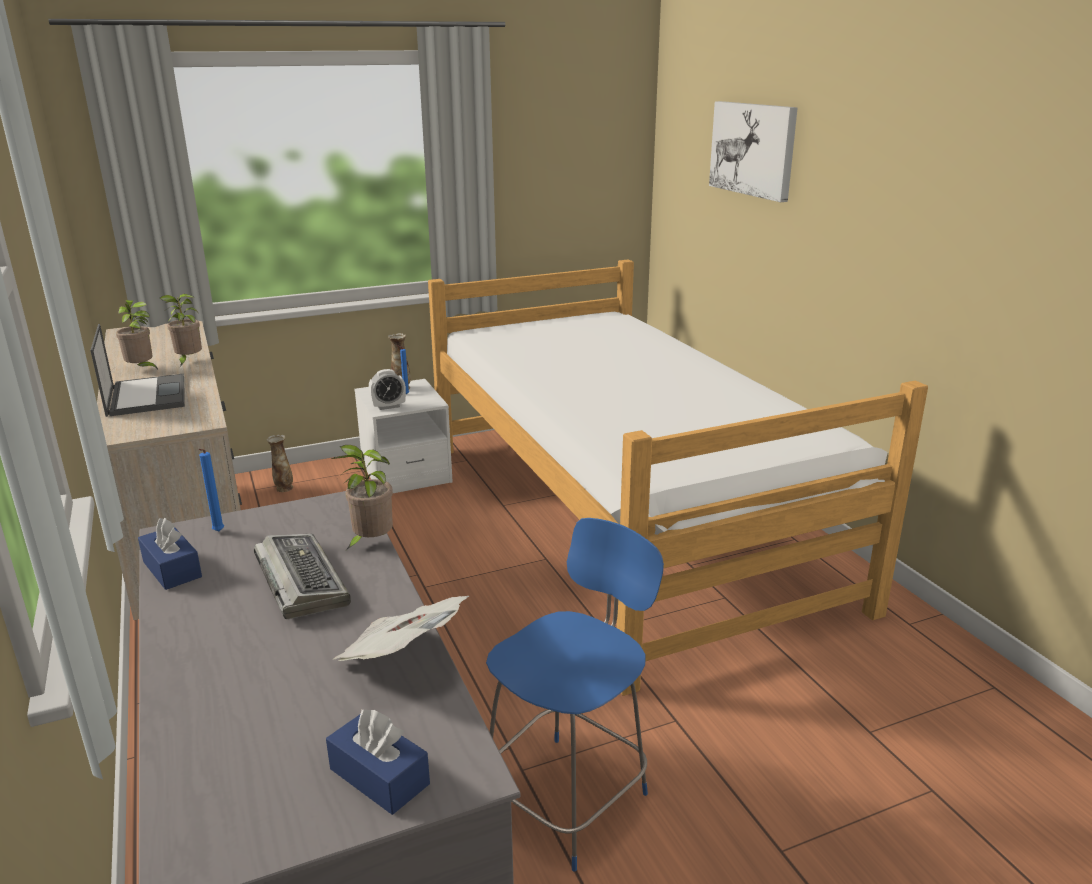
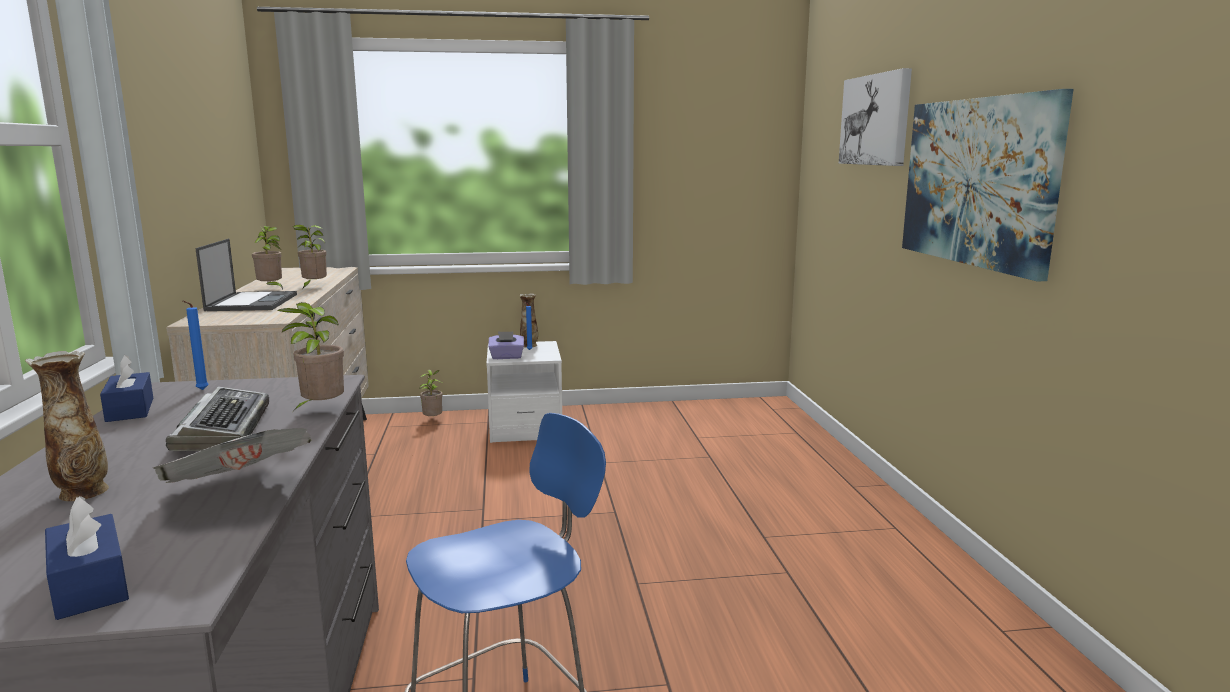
camera: 15 degrees right, 10 degrees down
(284, 488) = (411, 428): vase -> vase (82, 492)
(301, 475) = (433, 420): none -> potted plant
(388, 406) = (506, 357): alarm clock -> purple tissue box
(623, 519) = (714, 487): bed -> none
(873, 233) = (977, 182): none -> picture

